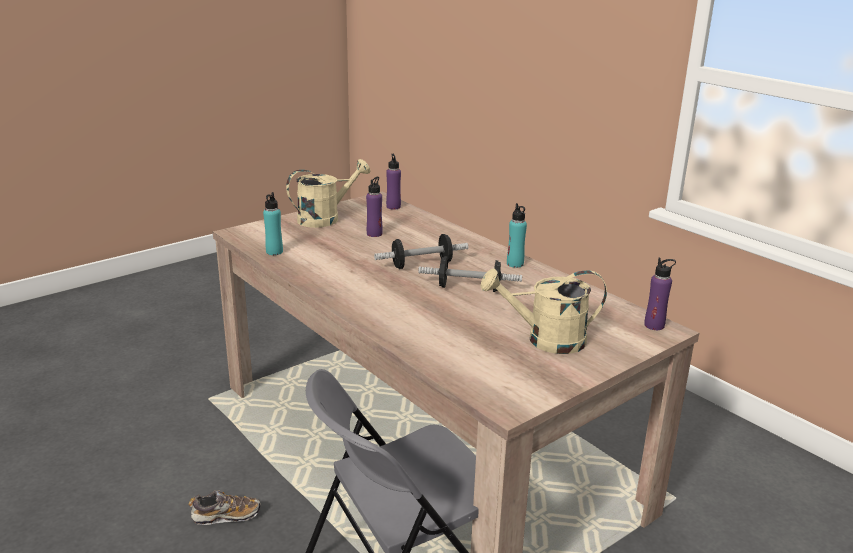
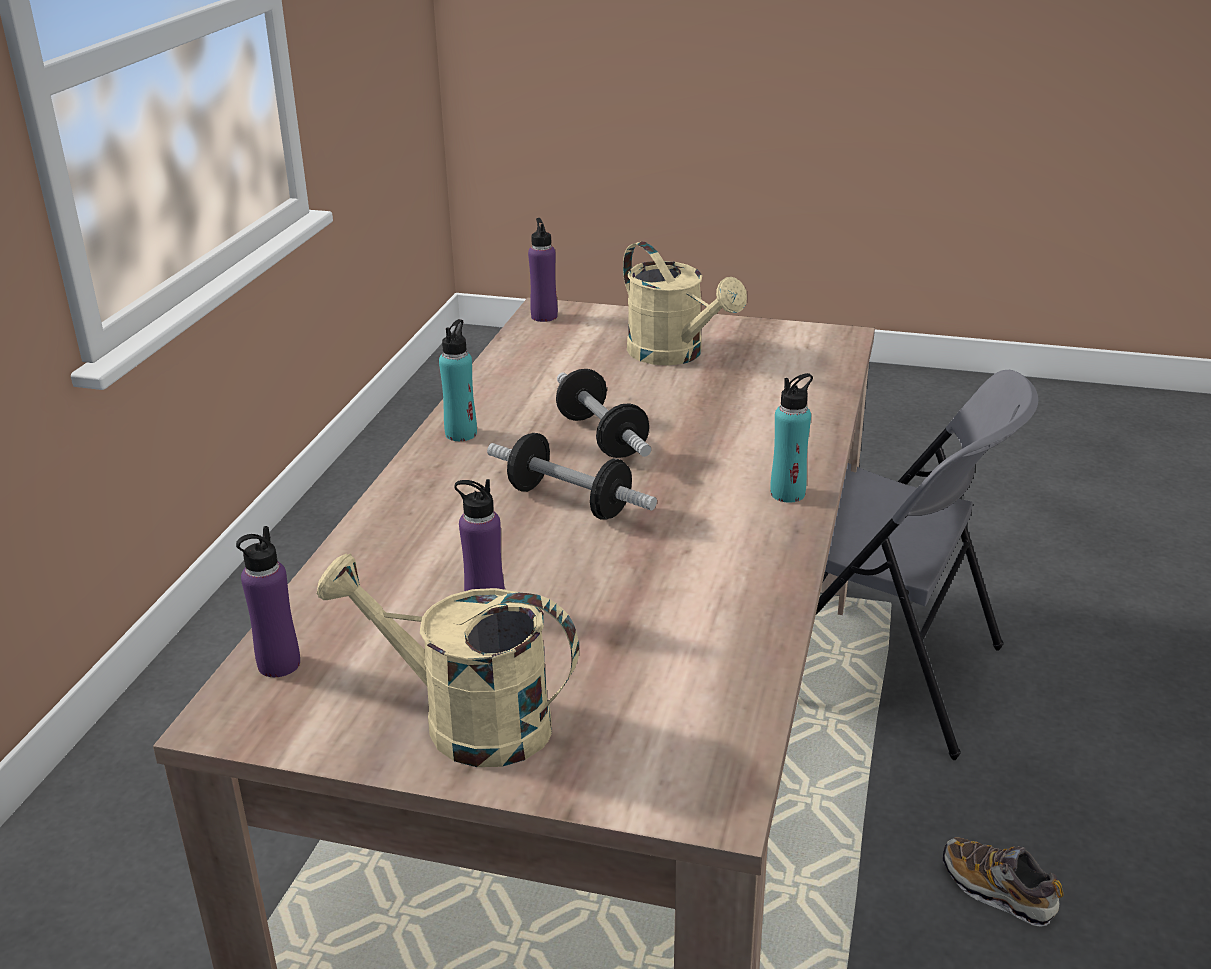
camera: 125 degrees left, 5 degrees up
(274, 252) = (734, 677): turquoise bottle -> turquoise bottle (788, 493)

